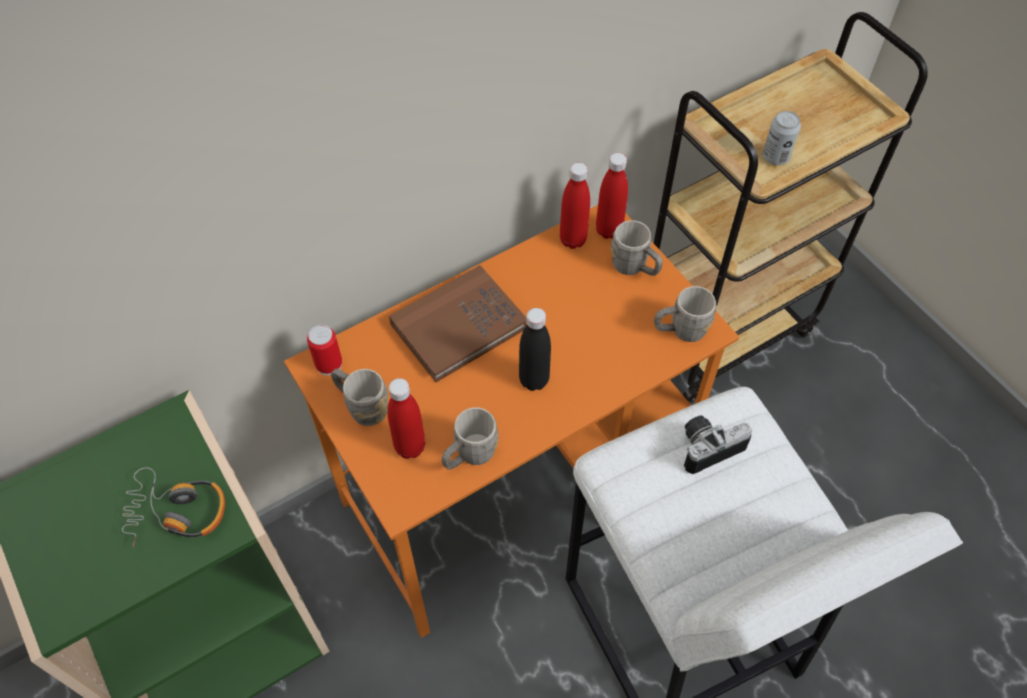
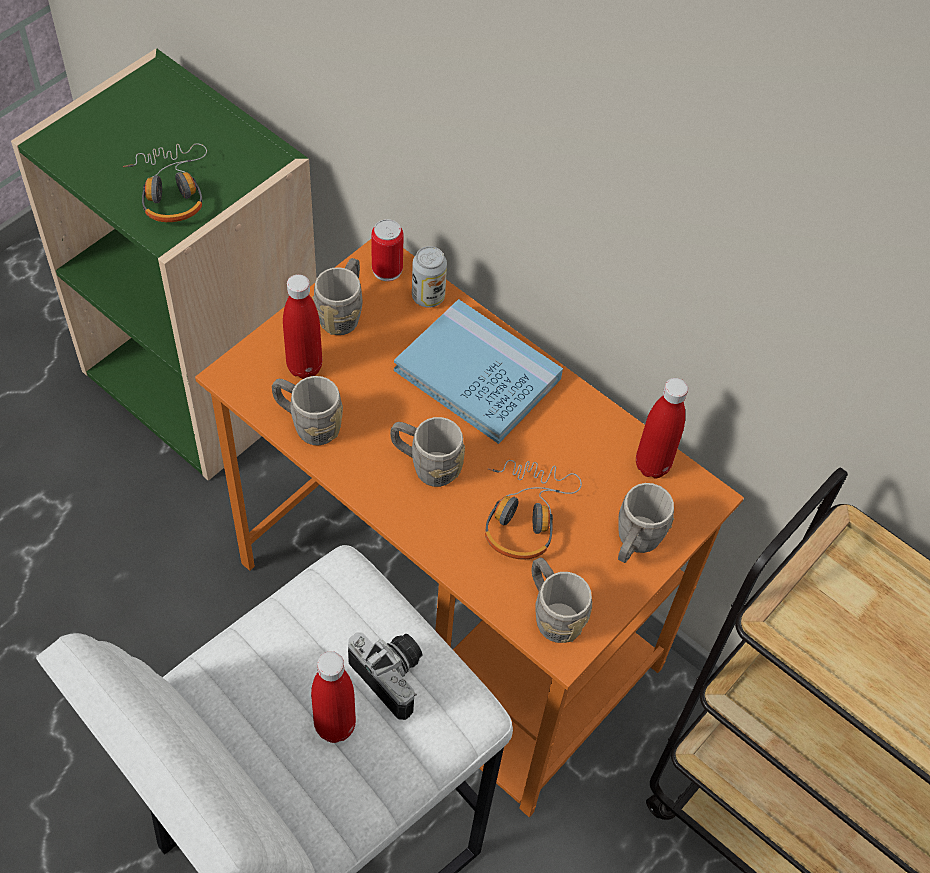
camera: 70 degrees right, 0 degrees up
(459, 326) = (477, 375): brown book -> blue book
(534, 380) = (426, 465): black bottle -> grey mug
(595, 327) = (524, 515): none -> headphones
(608, 230) = (685, 503): red bottle -> red bottle (335, 726)
(775, 157) = (832, 639): can -> can (428, 297)

